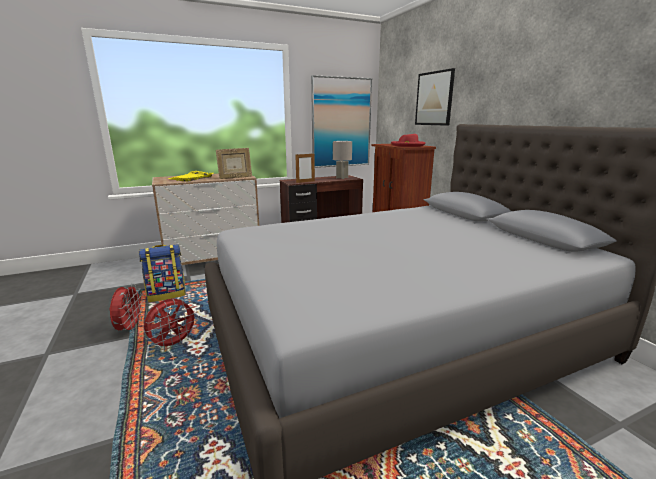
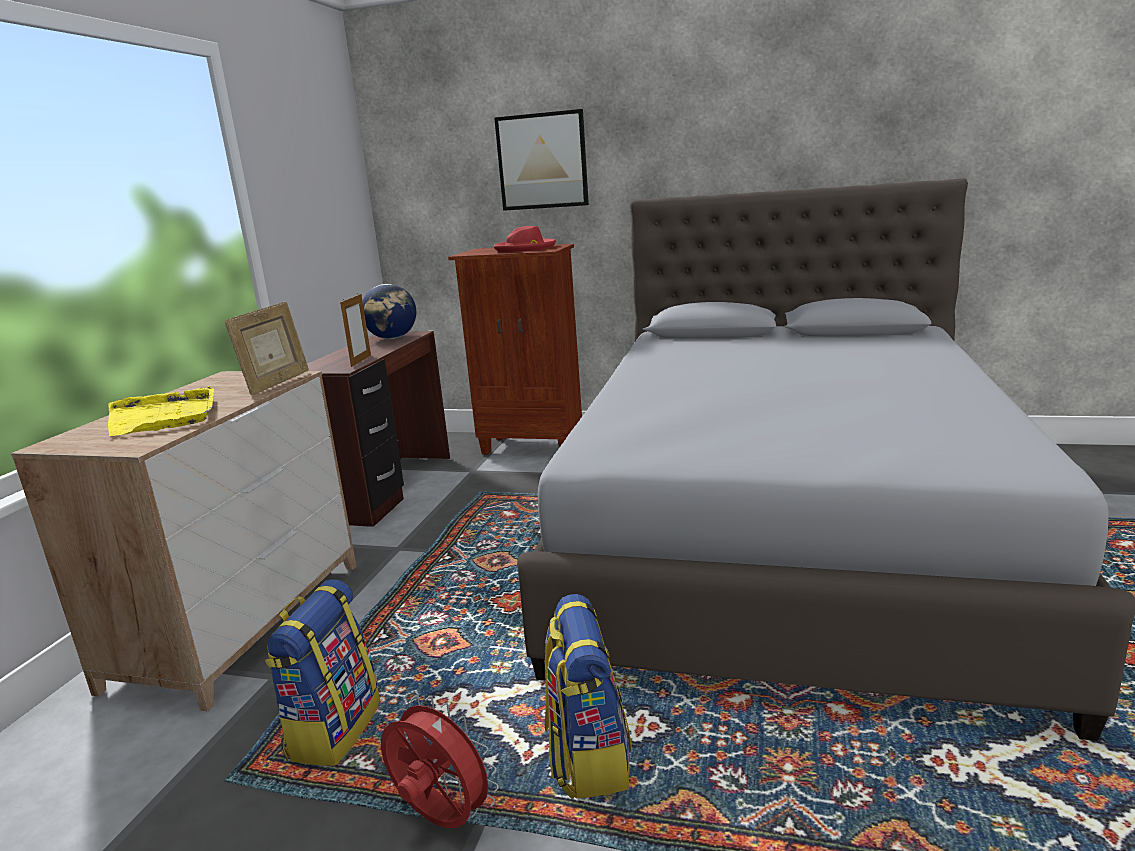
camera: 50 degrees left, 0 degrees up
(173, 344) = (587, 756): red fan -> backpack
(341, 123) = (329, 223): picture -> none
(342, 178) = (392, 338): grey table lamp -> globe

